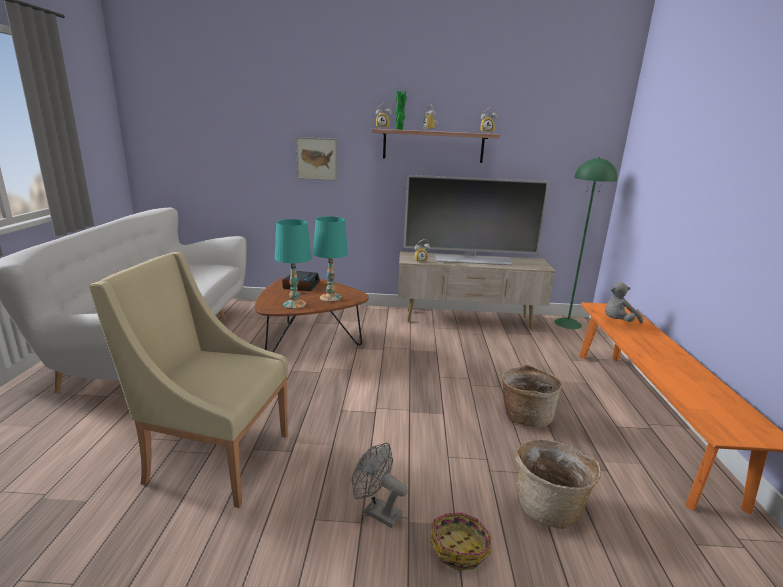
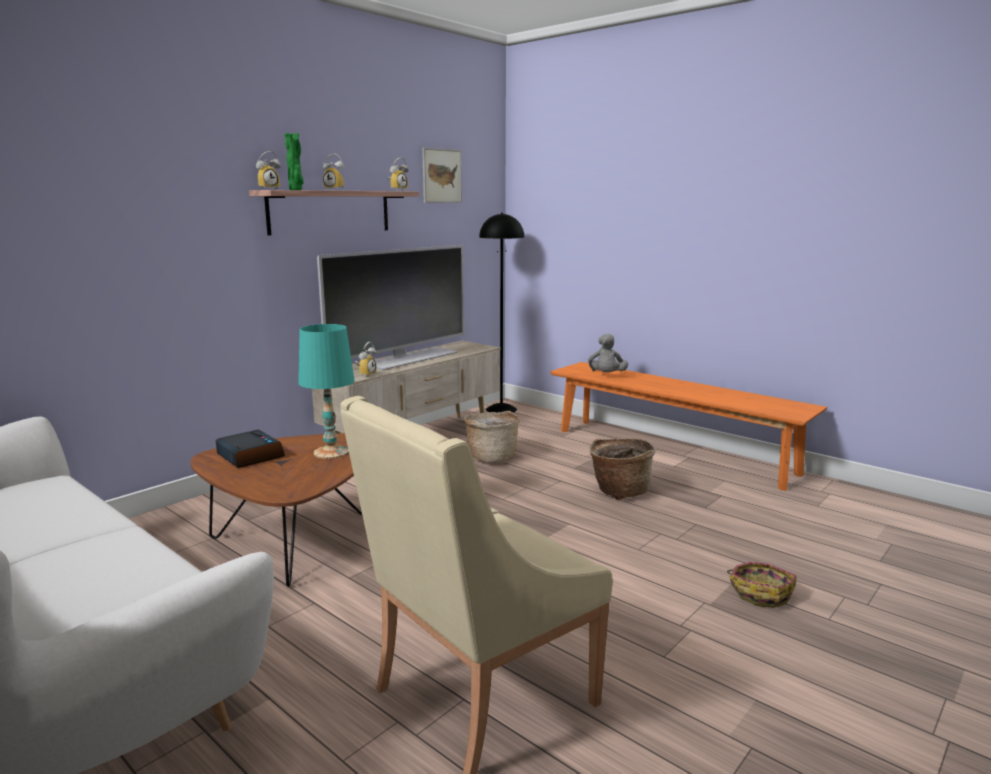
camera: 50 degrees left, 5 degrees down
(294, 304) = (309, 476): turquoise table lamp -> none
(317, 159) = (163, 246): picture -> picture (441, 176)
(377, 511) = (682, 616): grey fan -> none
(549, 506) = (742, 535): basket -> basket (492, 457)
(567, 323) = (501, 409): green floor lamp -> black floor lamp

